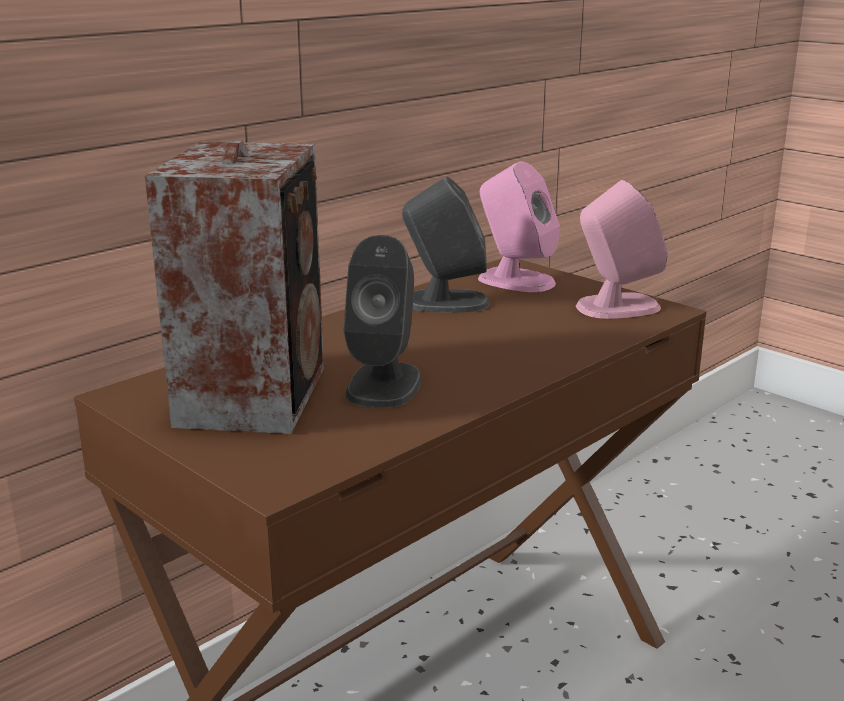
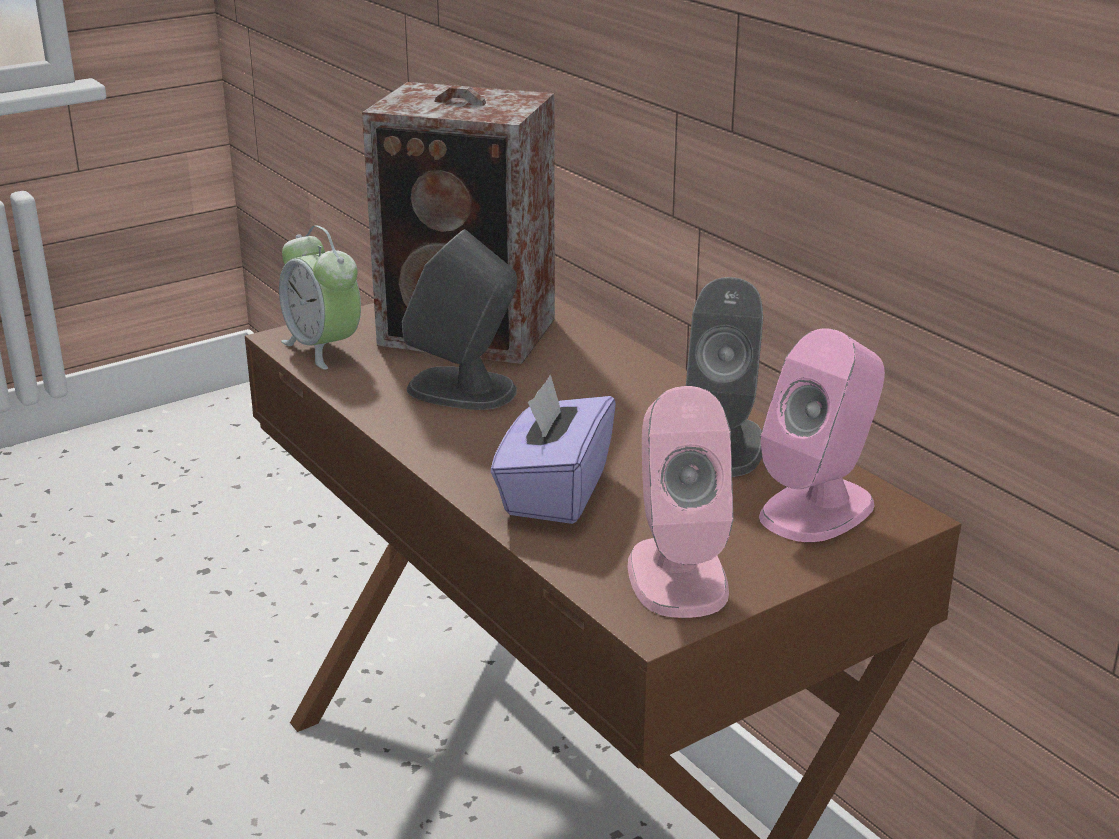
camera: 100 degrees right, 5 degrees up
(303, 460) = (323, 348): none -> alarm clock
(540, 341) = (554, 492): none -> purple tissue box

